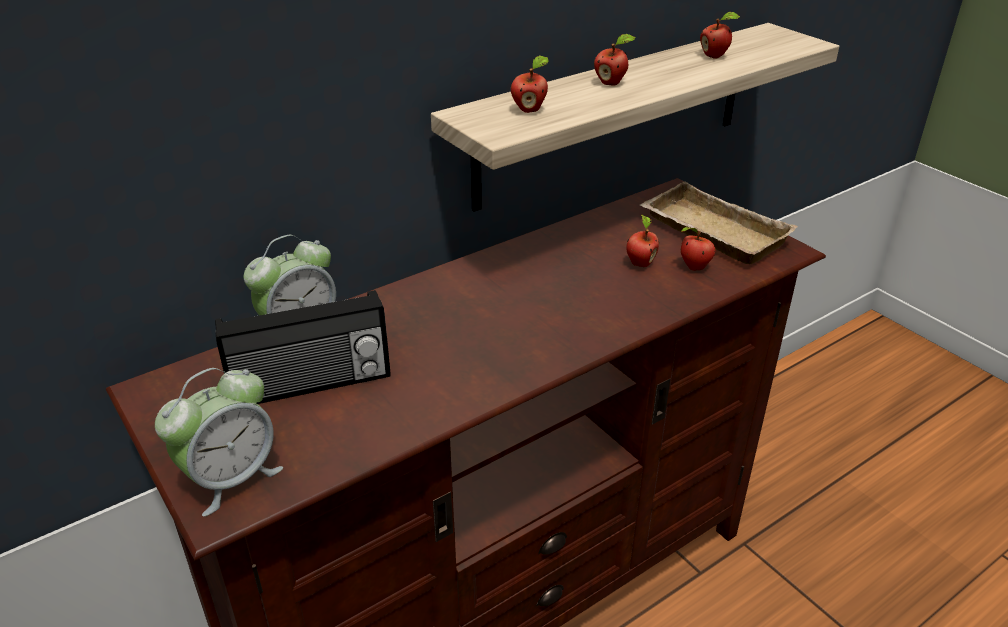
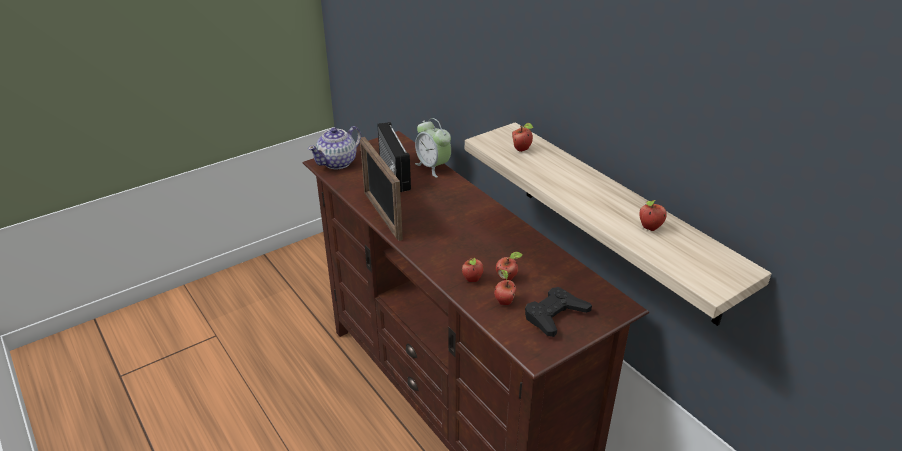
camera: 90 degrees right, 0 degrees up
(231, 479) = (338, 162): alarm clock -> teapot
(473, 392) = (382, 215): none -> picture frame
(611, 83) = (575, 179): apple -> apple (473, 280)
(709, 232) = (555, 315): beige tray -> black game controller

